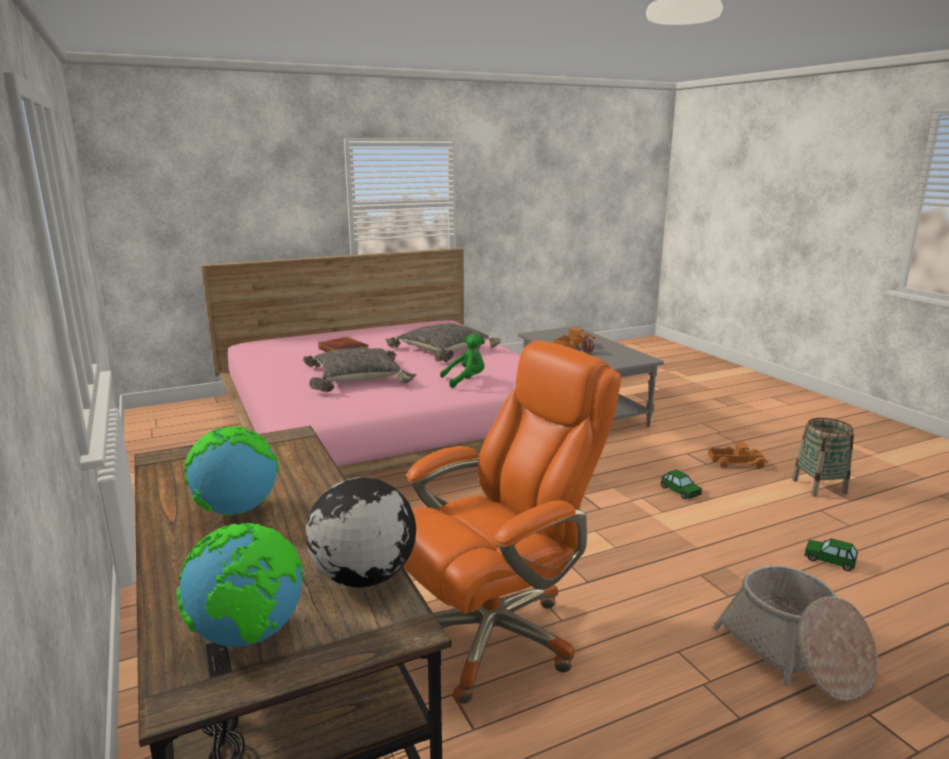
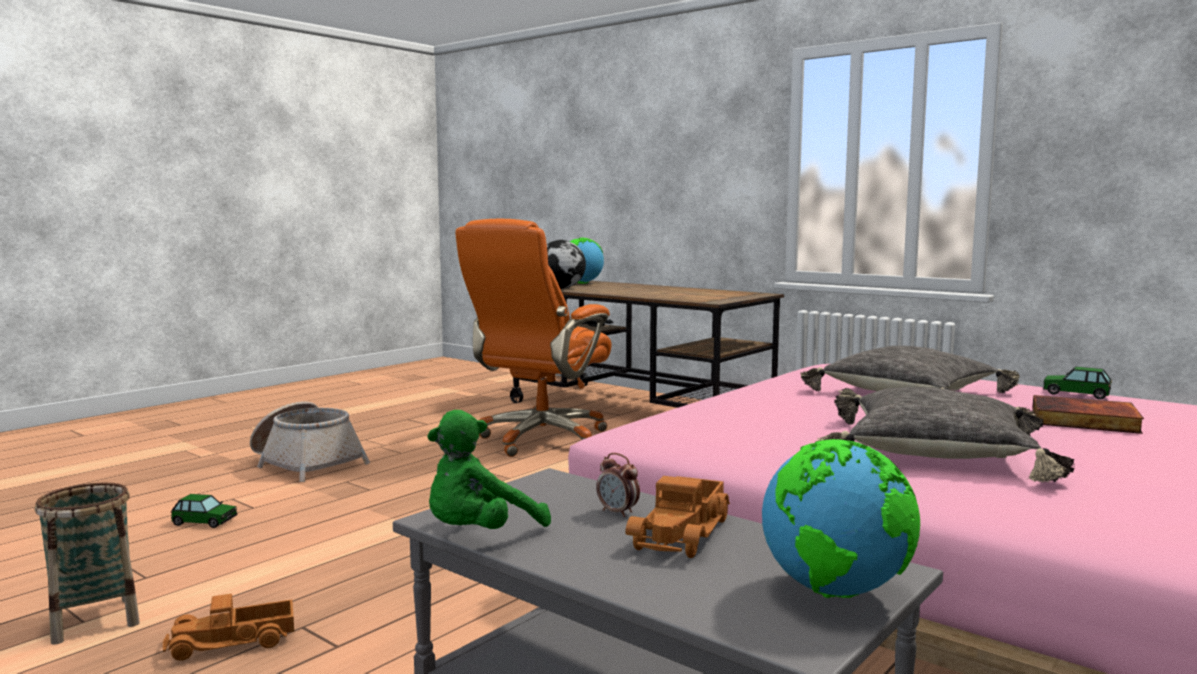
camera: 155 degrees right, 10 degrees down
(236, 510) = (661, 290): globe -> globe (836, 592)
(466, 380) = (747, 406): green plush toy -> green plush toy (479, 534)
(680, 491) = (372, 565): toy car -> toy car (1076, 394)

